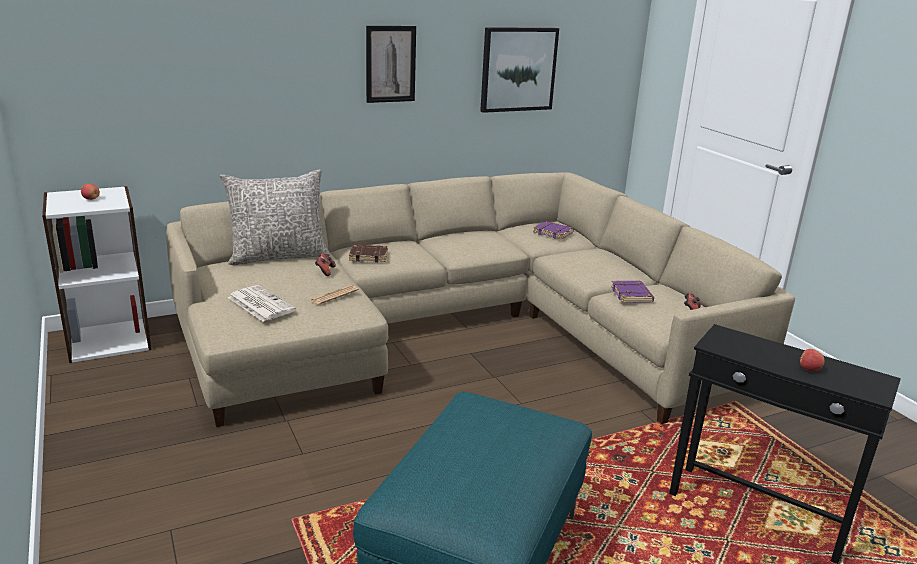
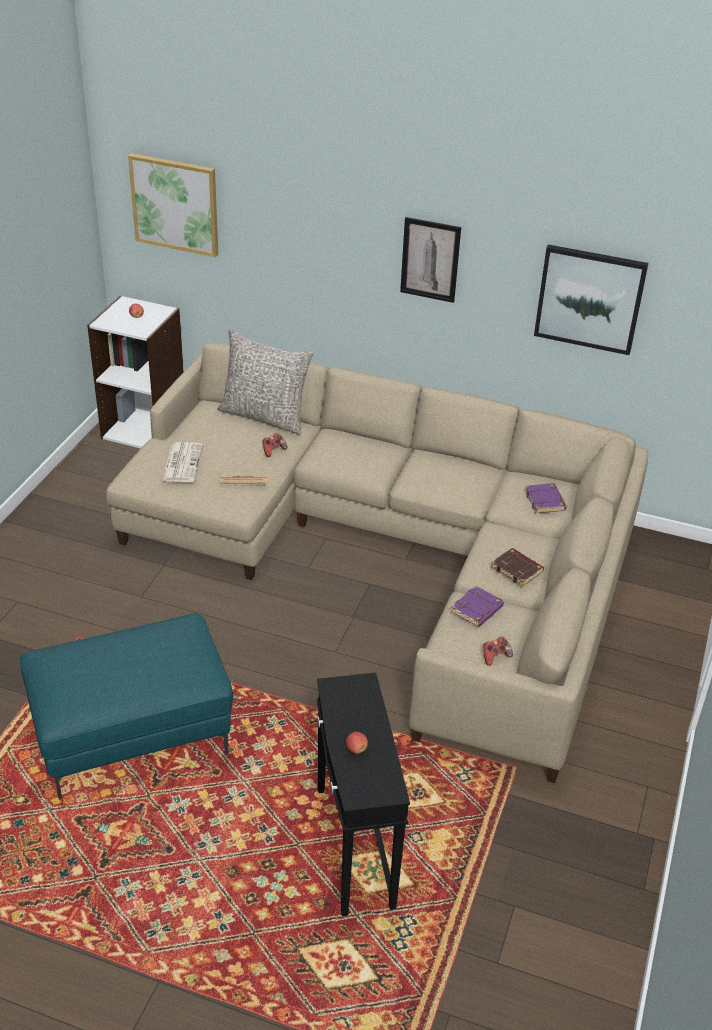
camera: 45 degrees right, 15 degrees up
(112, 61) = (175, 204): none -> picture
(369, 256) = (331, 450): brown book -> brown book (517, 570)

